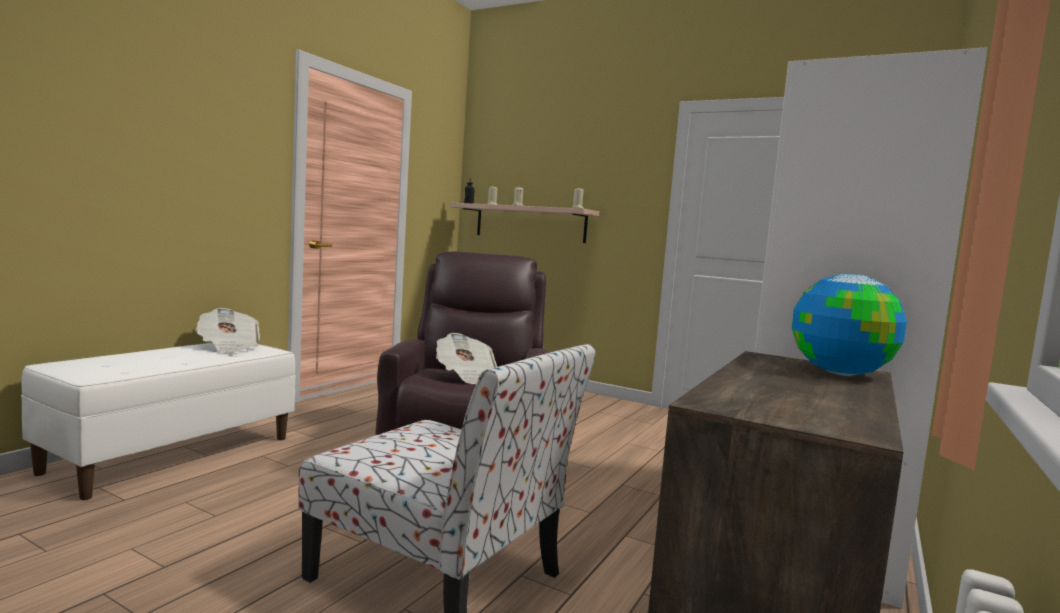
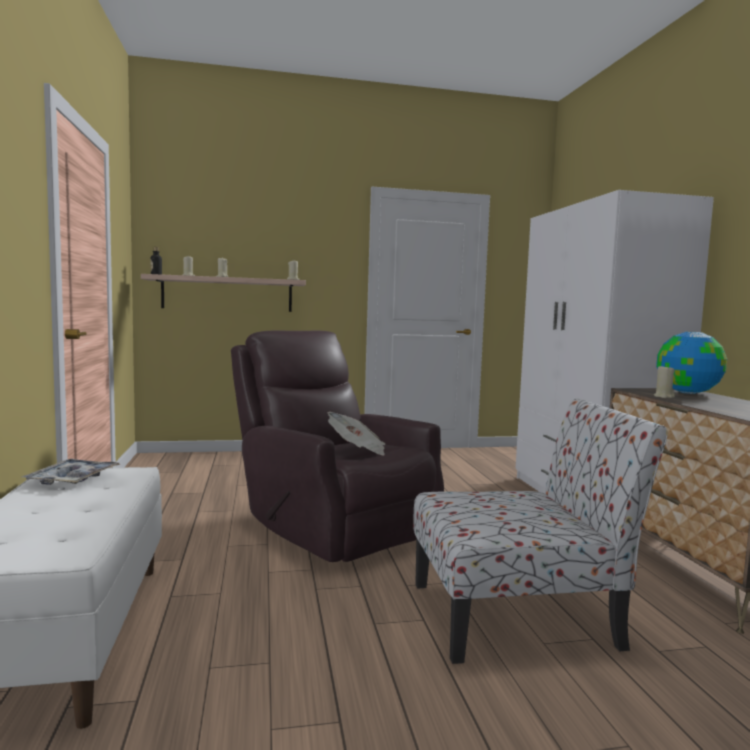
camera: 40 degrees left, 0 degrees up
(228, 347) = (73, 479): newspaper -> tray
(752, 367) = (663, 396): none -> beige candle

